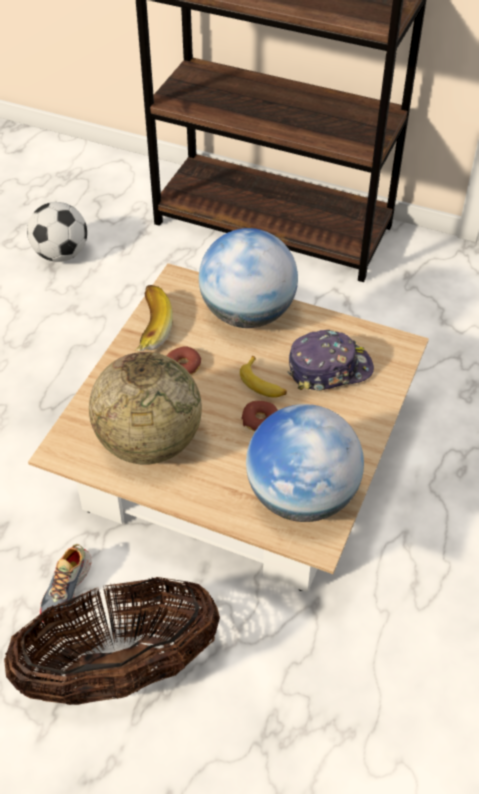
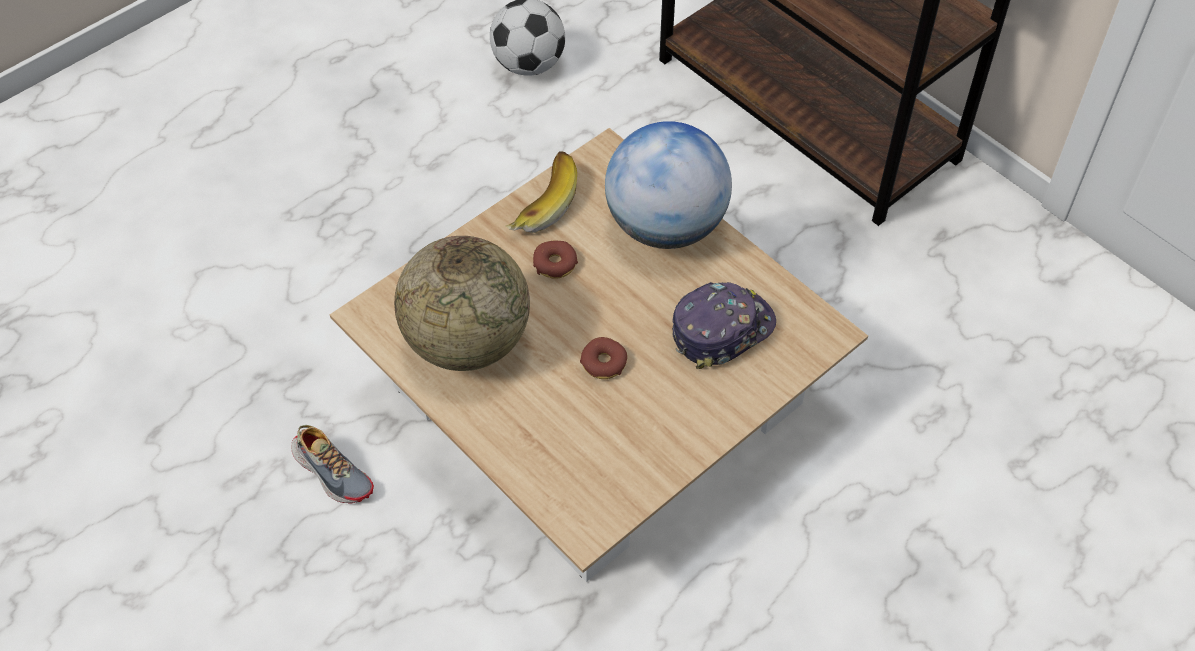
camera: 25 degrees right, 5 degrees up
(67, 590) = (333, 471): shoe -> shoe turned 90 degrees counterclockwise
(120, 670) = (342, 580): basket -> none
(263, 383) = (633, 319): banana -> none
(302, 496) = (598, 470): globe -> none
(329, 368) = (721, 329): cap -> cap turned 45 degrees counterclockwise

